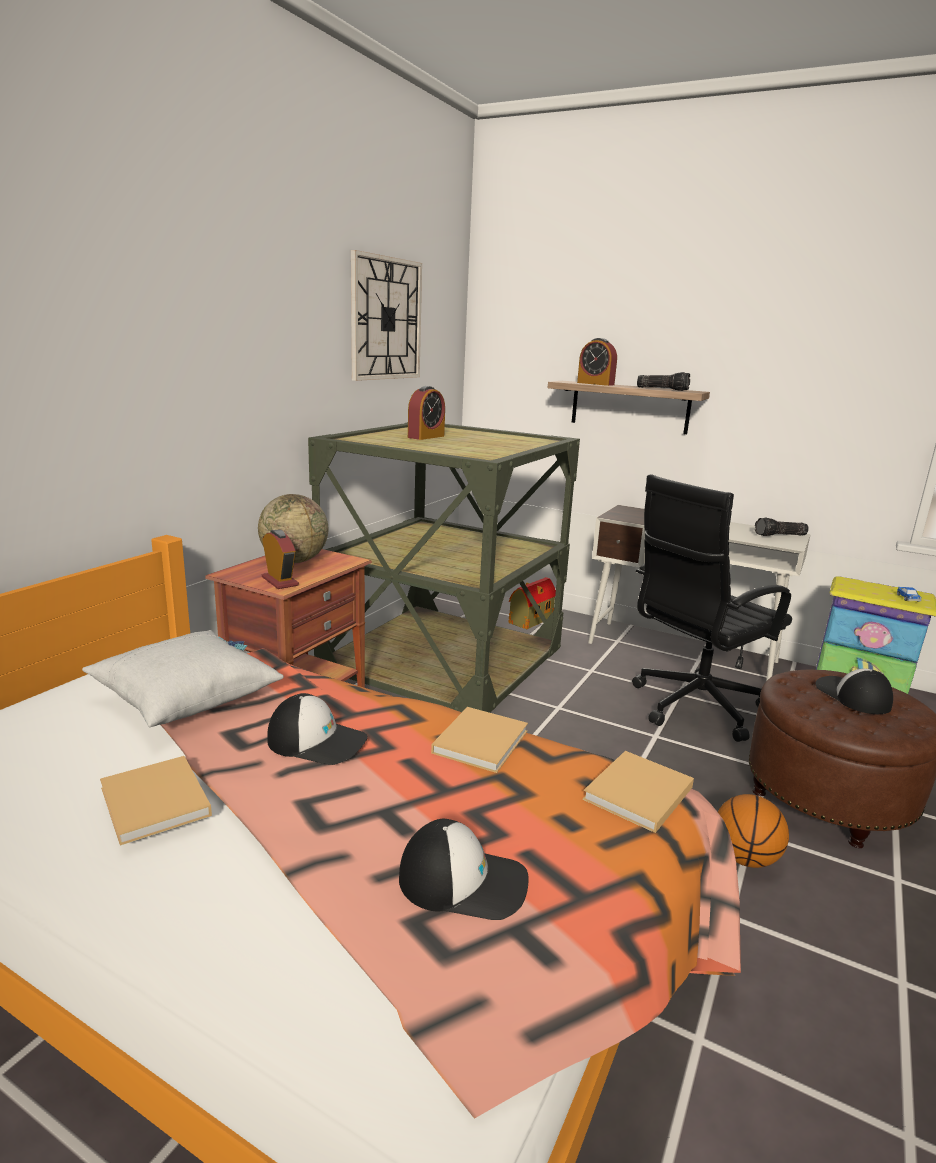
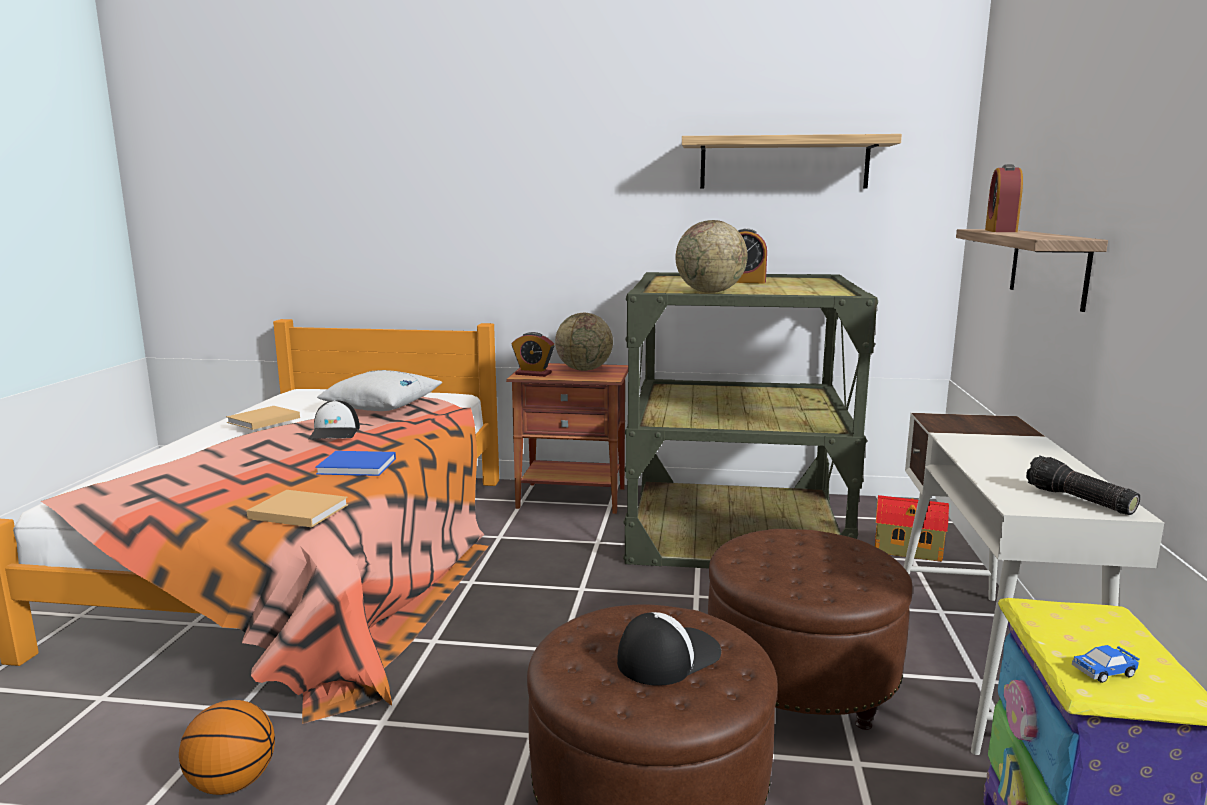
camera: 70 degrees right, 5 degrees down
(280, 581) = (533, 374): alarm clock -> alarm clock turned 75 degrees clockwise
(386, 319) = (784, 163): wall clock -> shelf
(464, 881) = (197, 480): cap -> none
(482, 740) = (359, 466): beige book -> blue book
(492, 451) = (710, 292): none -> globe
(663, 389) = (1033, 235): flashlight -> none
(693, 708) = (800, 682): black office chair -> brown ottoman
(744, 858) = (476, 730): basketball -> basketball (232, 783)

